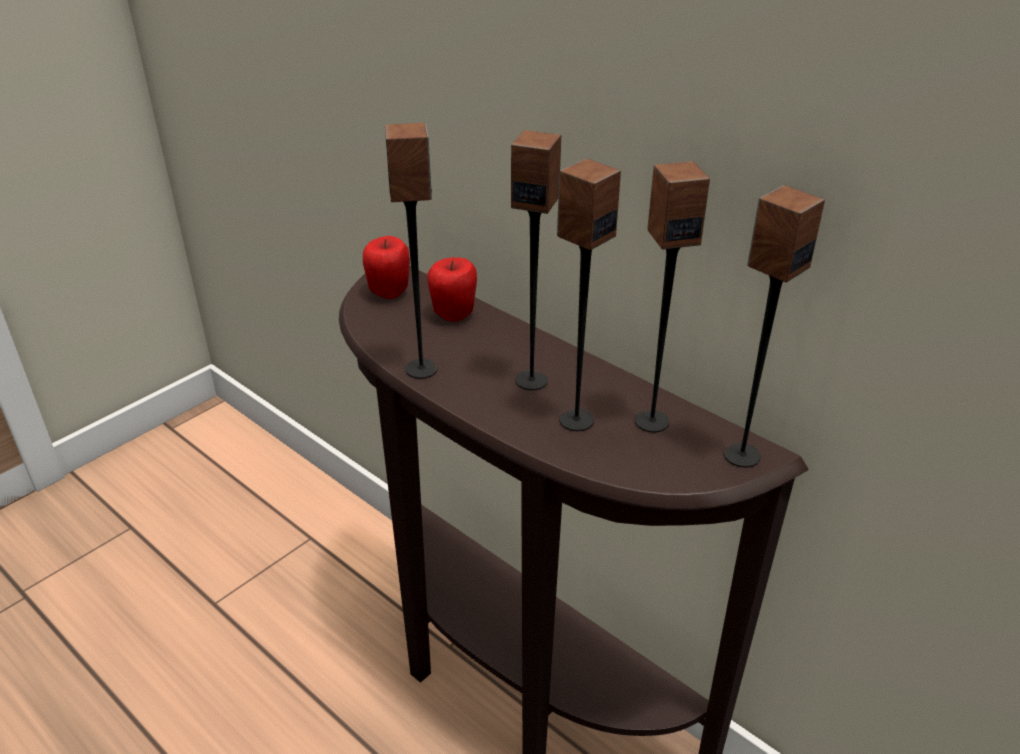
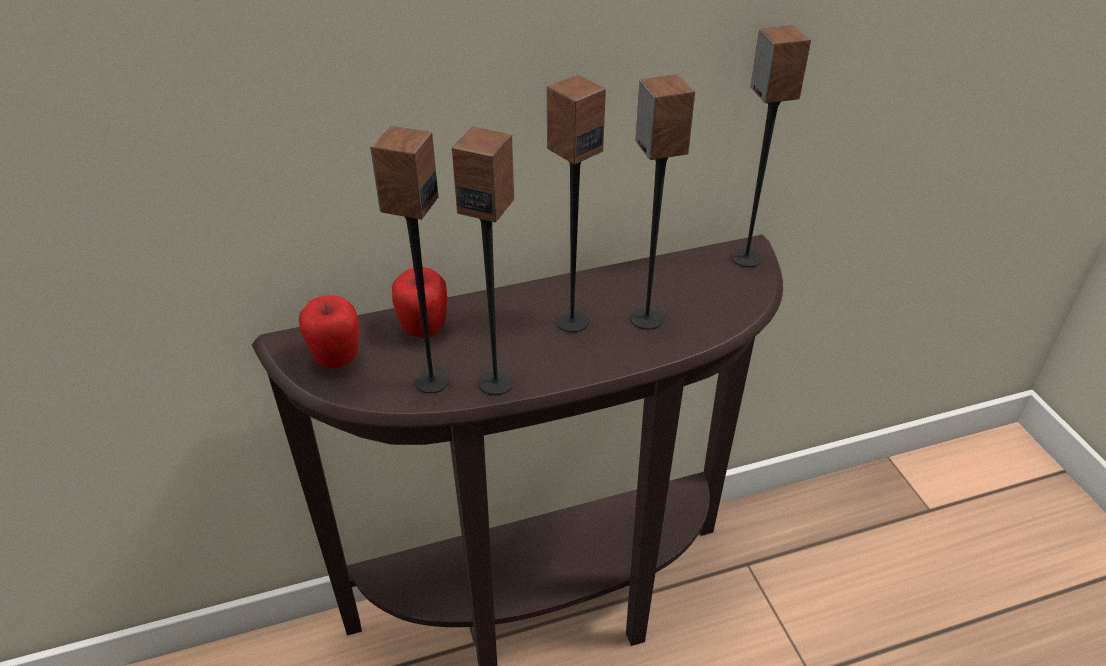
camera: 60 degrees left, 5 degrees up
(651, 421) = (676, 281): speaker -> speaker (431, 380)

